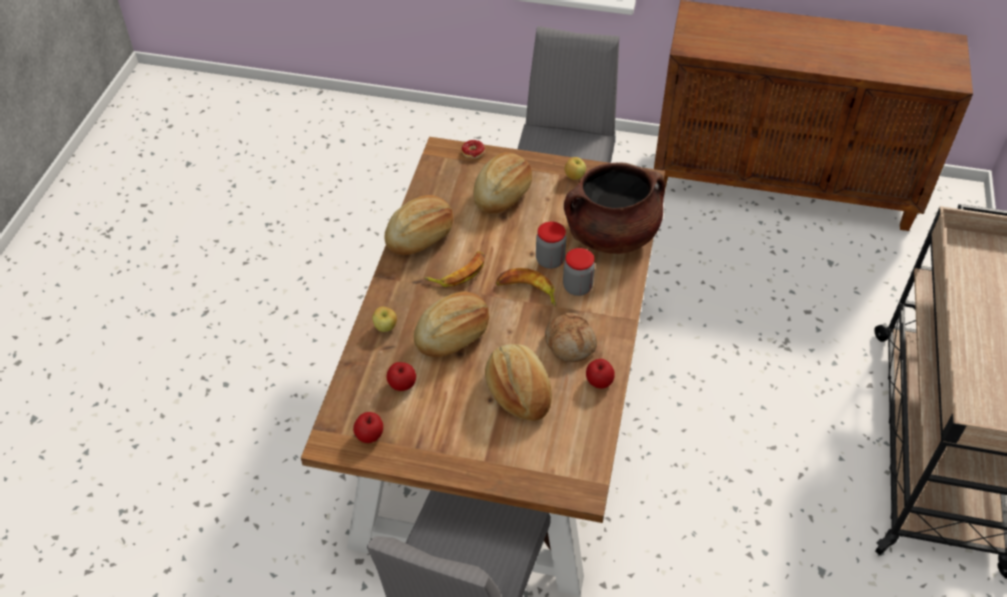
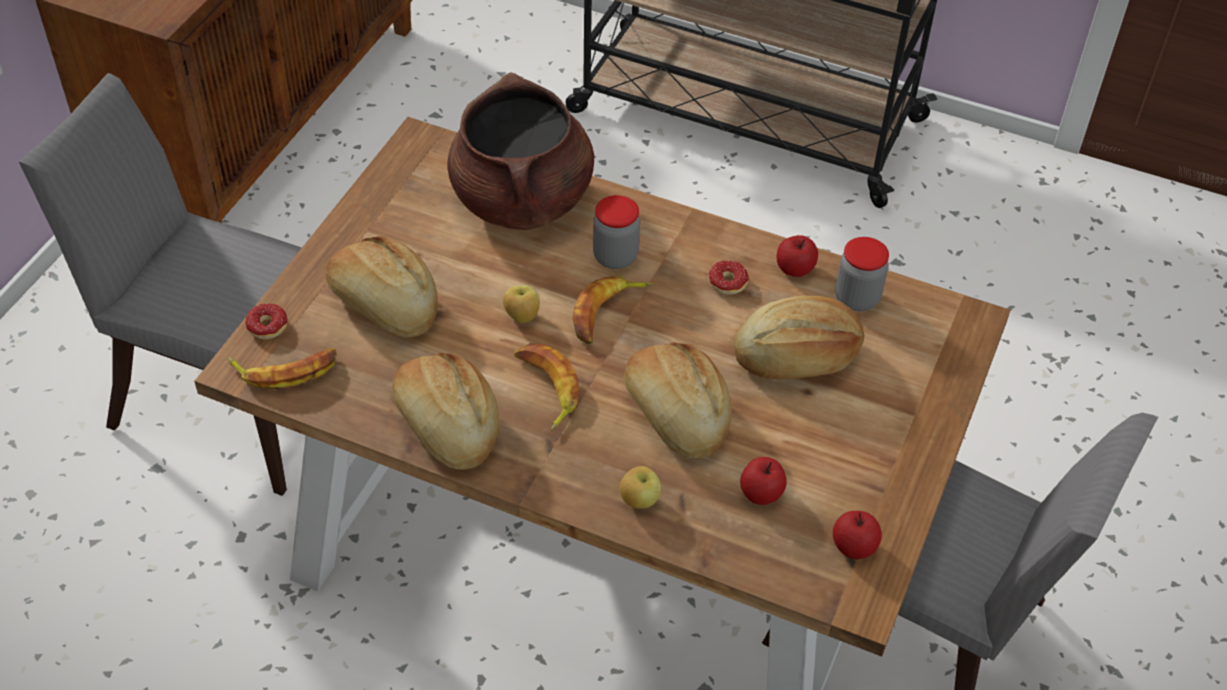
camera: 80 degrees left, 0 degrees up
(444, 166) = (286, 370): none -> banana
(550, 260) = (552, 276): jar -> jar (857, 298)
(570, 343) = (720, 284): bread -> donut
(574, 176) = (380, 214): apple -> apple (521, 317)

